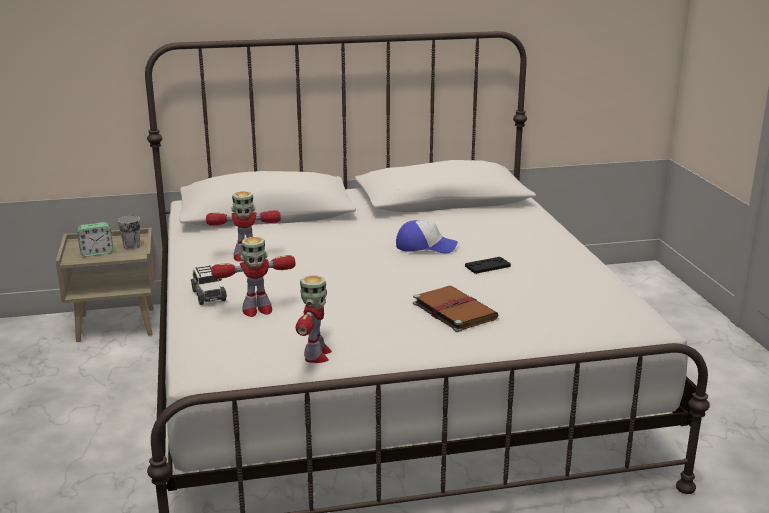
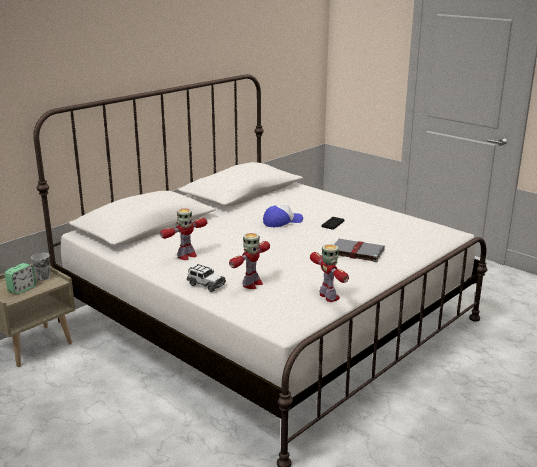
camera: 35 degrees left, 0 degrees up
(453, 310) = (356, 252): brown book -> grey book

